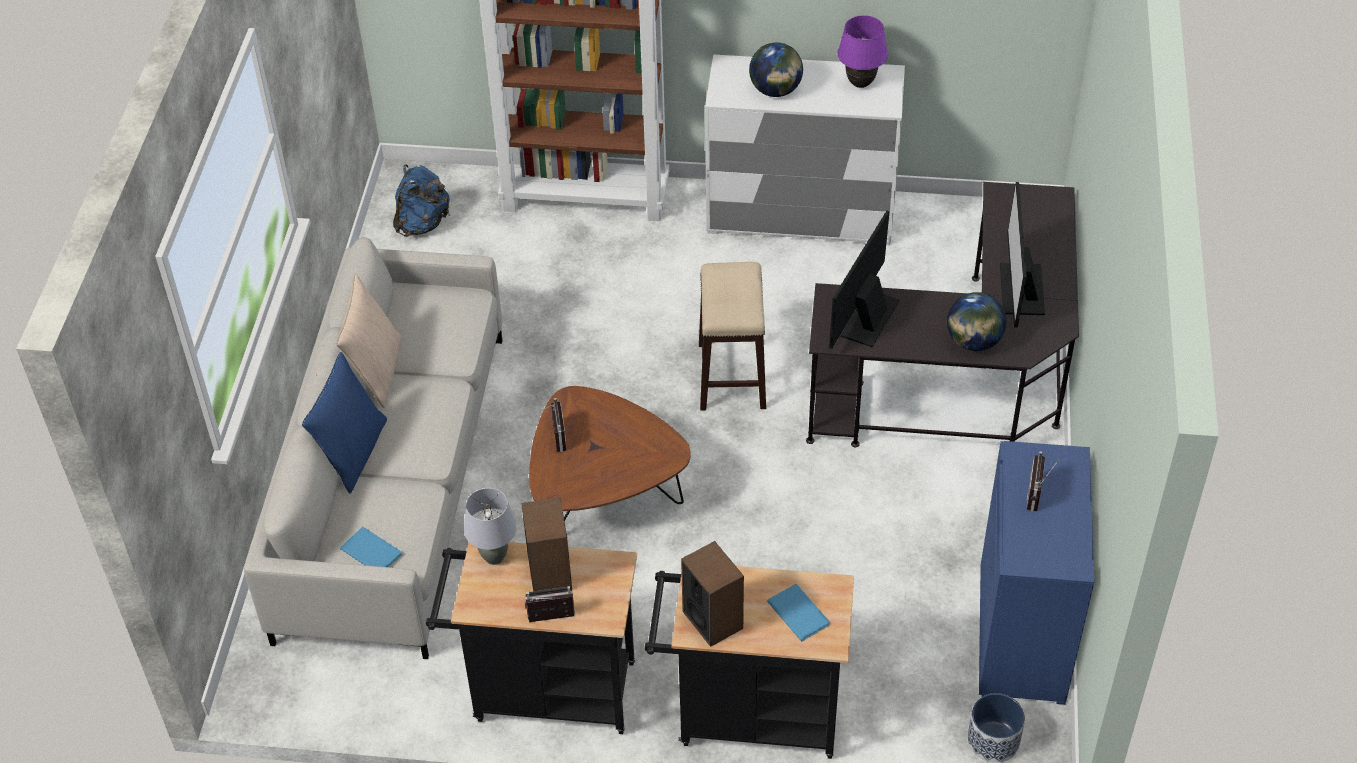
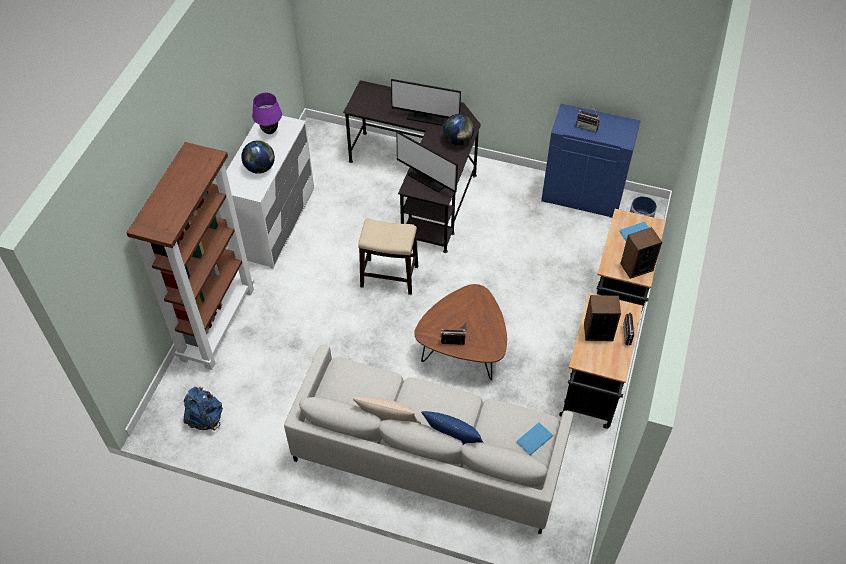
camera: 80 degrees left, 5 degrees up
(494, 557) = (584, 356): grey table lamp -> none

